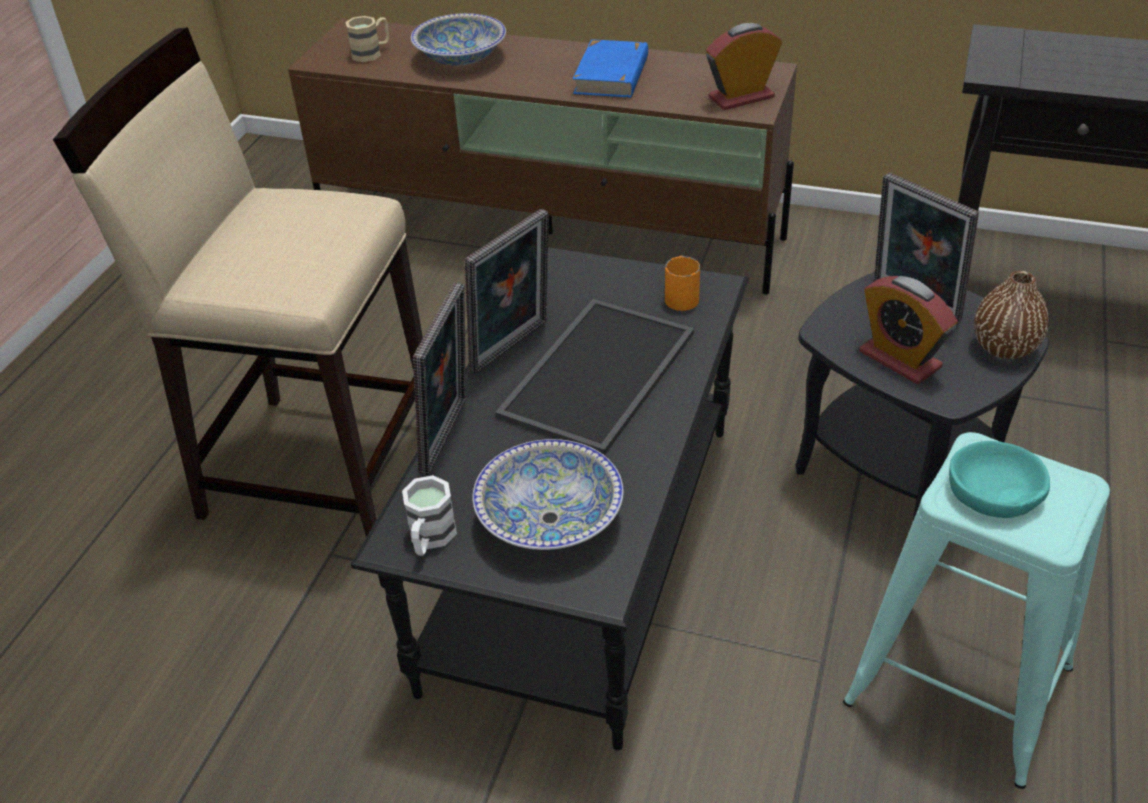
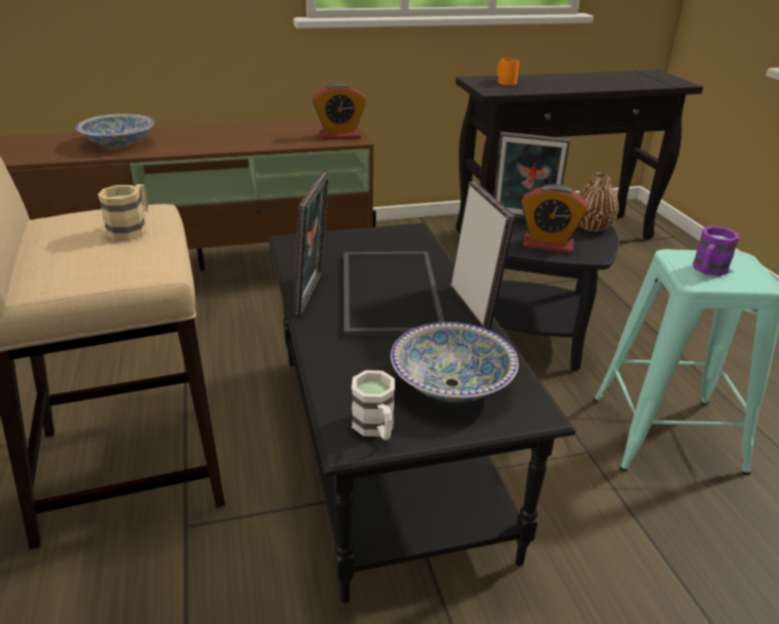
camera: 35 degrees left, 10 degrees down
(372, 53) = (40, 150): beige mug -> beige mug (132, 228)
(450, 436) = (321, 358): picture frame -> picture frame (474, 305)
(612, 75) = (243, 137): blue book -> none
(681, 295) = (397, 239): orange mug -> orange mug (504, 82)
(741, 97) = (339, 136): alarm clock -> alarm clock turned 135 degrees counterclockwise
(995, 489) = (707, 270): turquoise bowl -> purple mug

